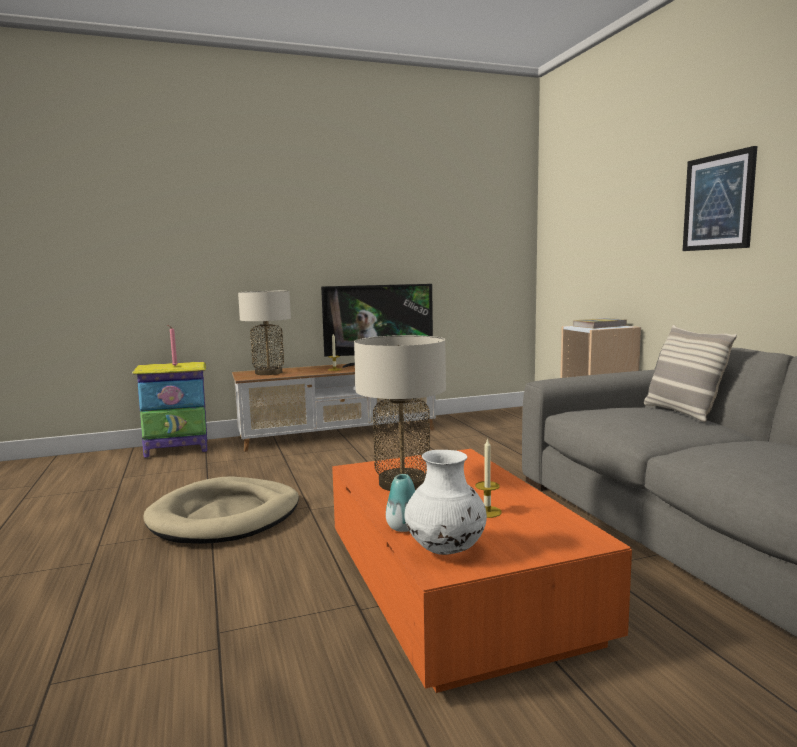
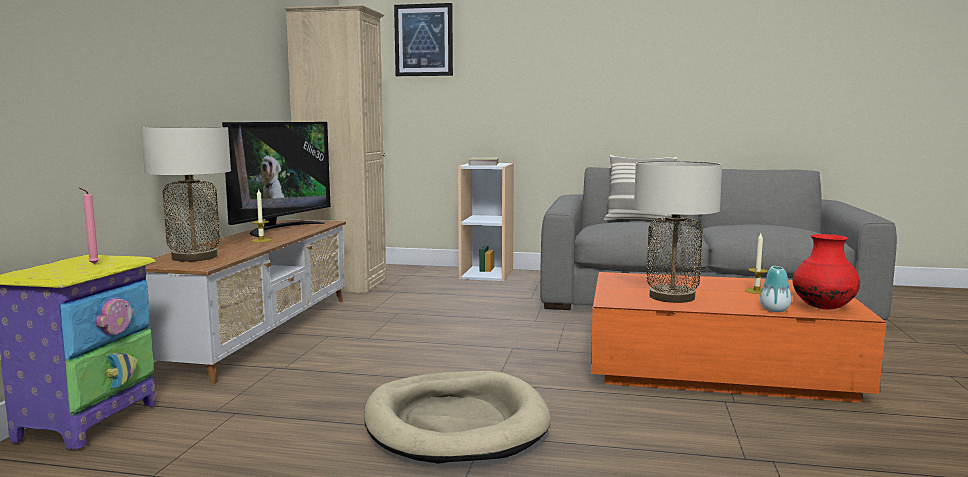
camera: 60 degrees left, 0 degrees up
(446, 550) = (823, 308): white vase -> red vase
(474, 419) = (345, 284): none -> beige cabinet
(718, 202) = (590, 59): picture -> picture (424, 40)

